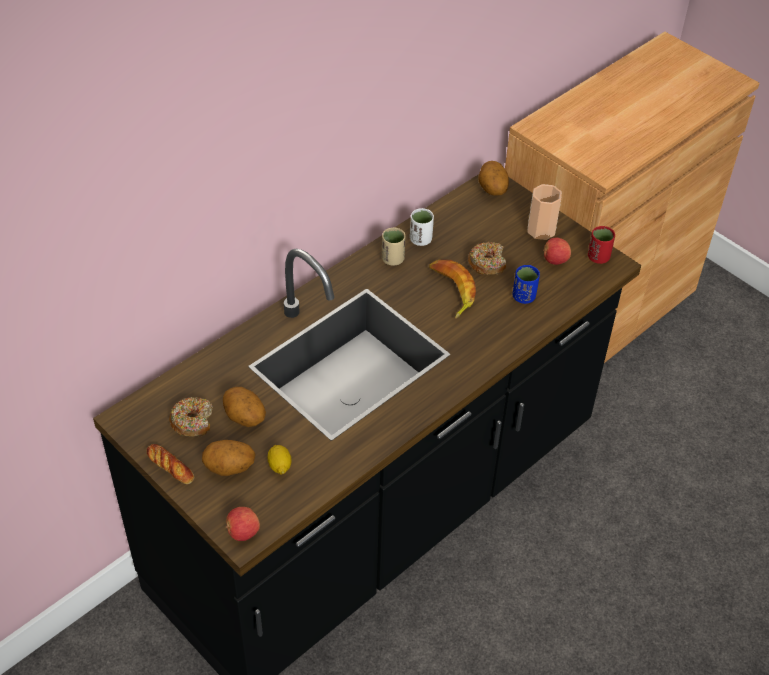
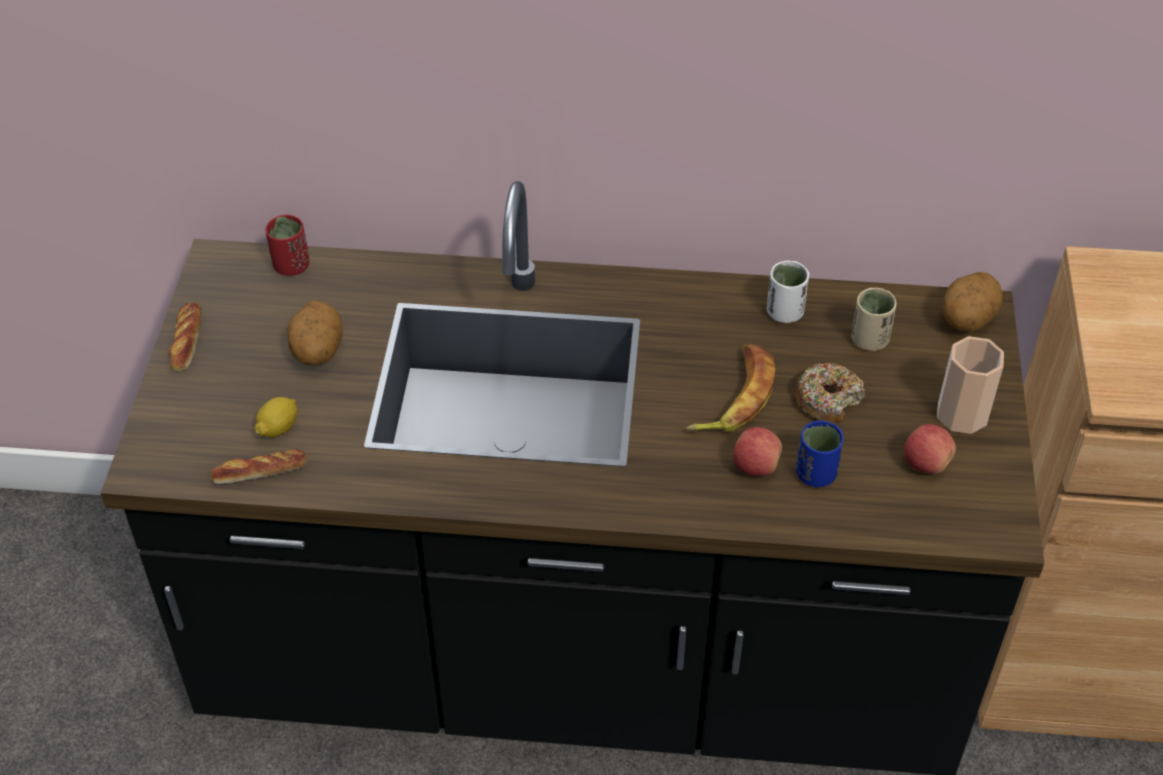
camera: 50 degrees right, 0 degrees up
(192, 421) = (268, 314): donut -> none
(229, 468) = (232, 389): potato -> none
(243, 532) = (152, 461): apple -> apple (755, 466)
(301, 491) = (260, 472): none -> bread
(392, 259) = (718, 310): beige cup -> beige cup (869, 340)
(598, 257) = (993, 506): red cup -> red cup (291, 266)

